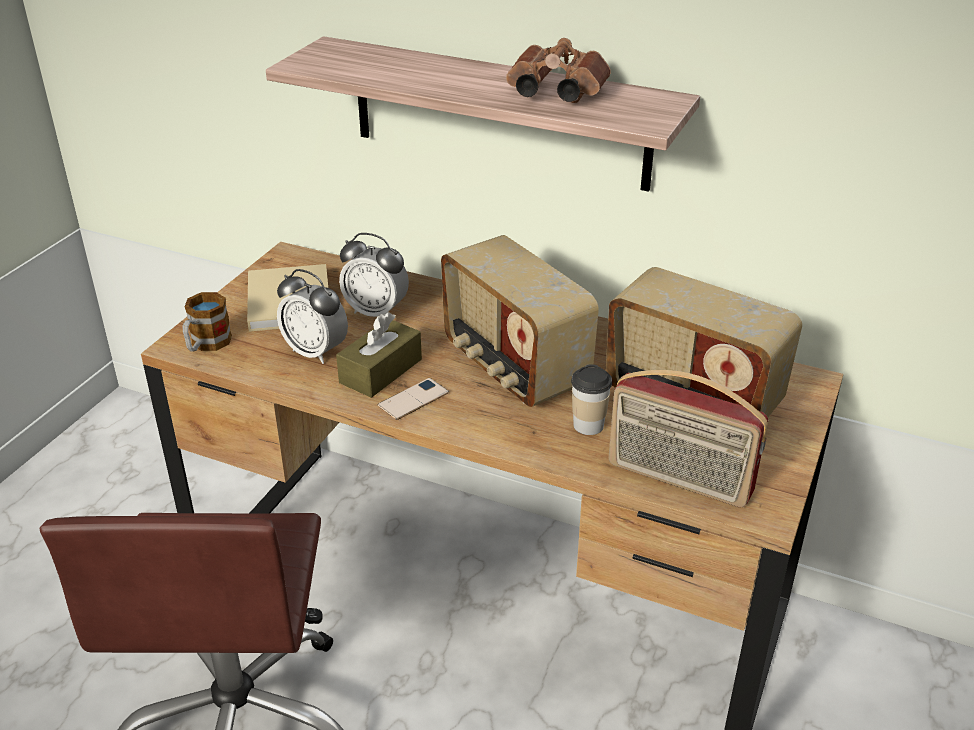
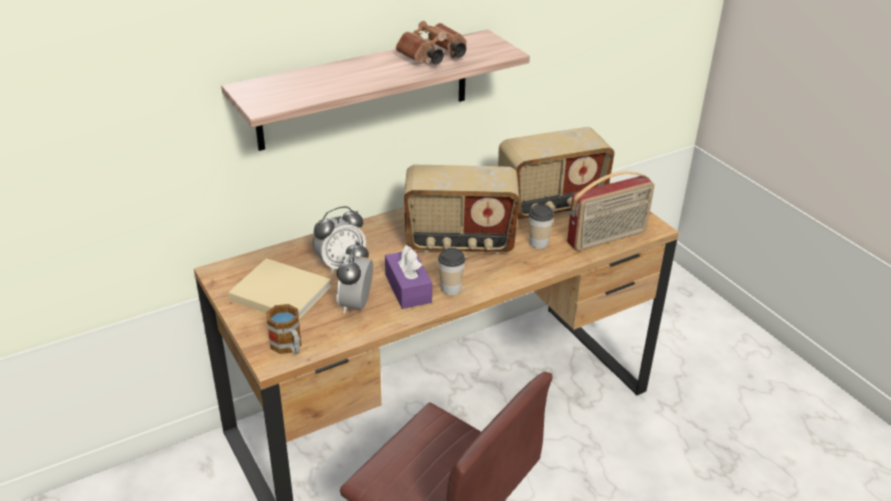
camera: 55 degrees left, 0 degrees up
(315, 352) = (356, 305): alarm clock -> alarm clock turned 120 degrees clockwise
(381, 371) = (408, 288): brown tissue box -> purple tissue box
(413, 399) = (451, 288): phone -> cup

